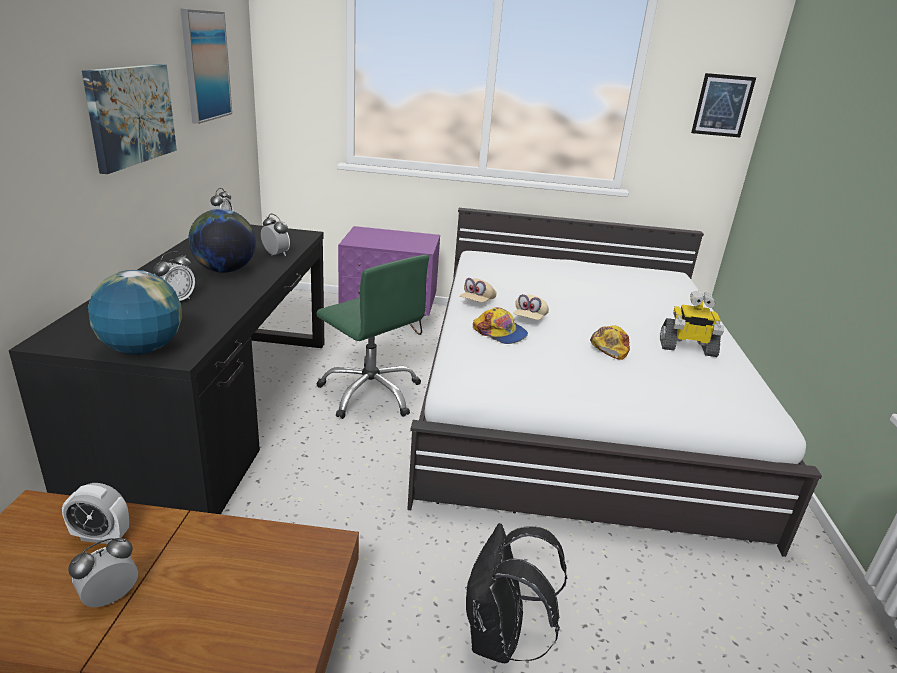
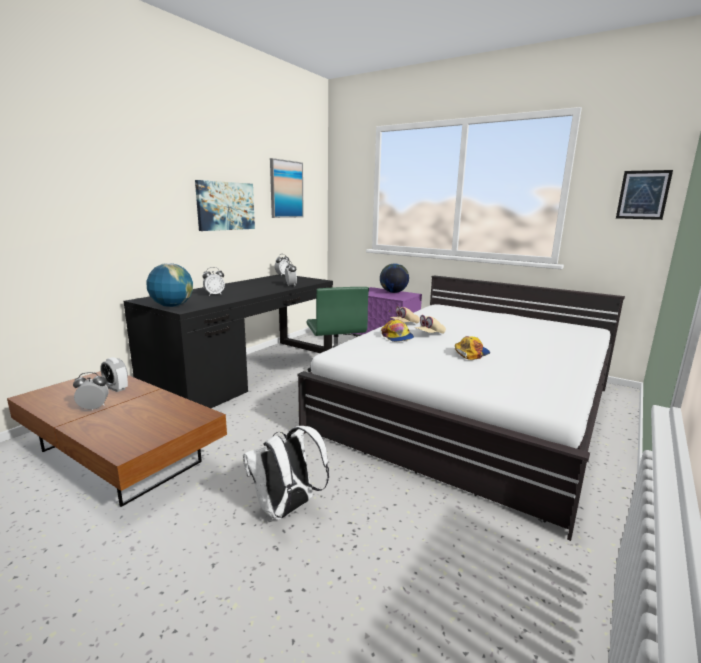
camera: 30 degrees right, 10 degrees down
(224, 270) = (255, 288): globe -> globe (393, 292)
(499, 639) = (287, 509): black backpack -> white backpack
(687, 348) = (539, 362): toy robot -> none

